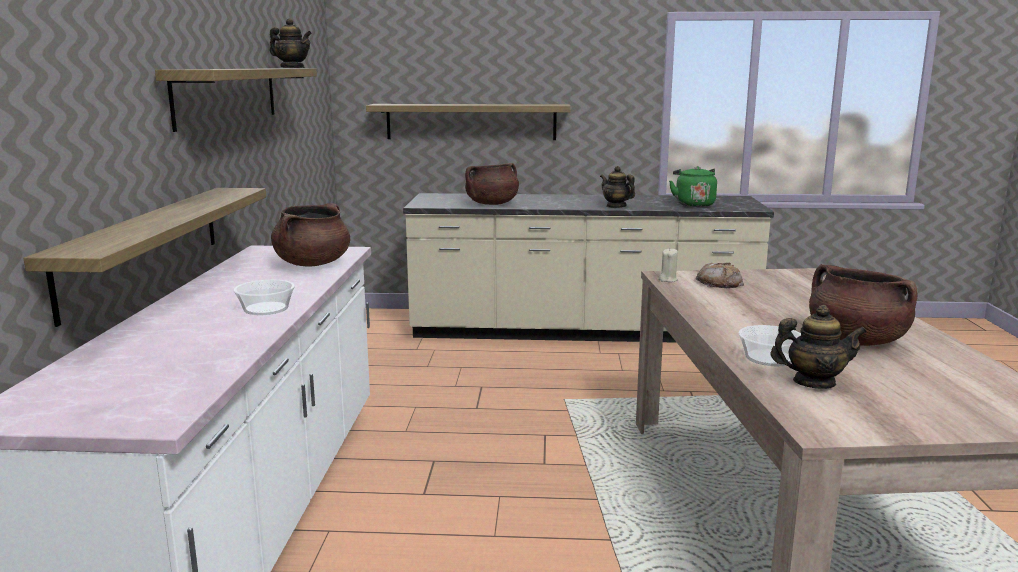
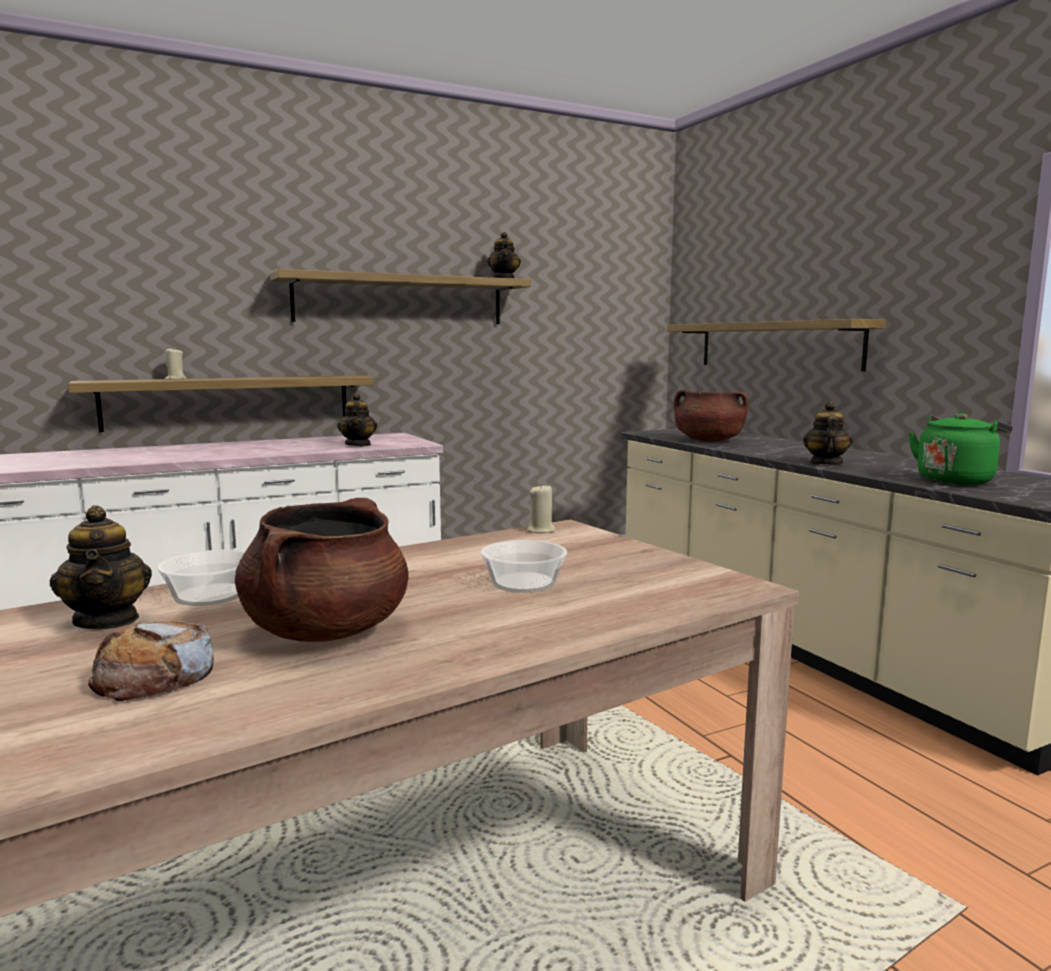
camera: 60 degrees right, 5 degrees down
(134, 227) = (175, 379): none -> beige candle
(265, 308) = (211, 454): bowl -> bowl (523, 582)
(313, 264) = (358, 445): brown cooking pot -> teapot
(719, 282) = (567, 549): bread -> bread (154, 675)

